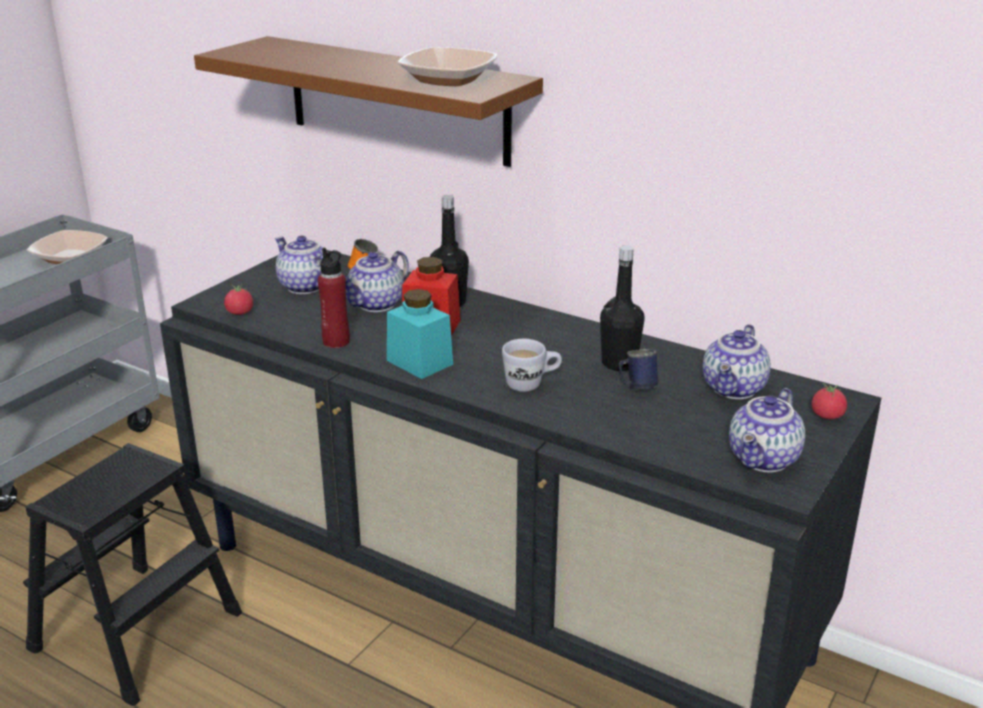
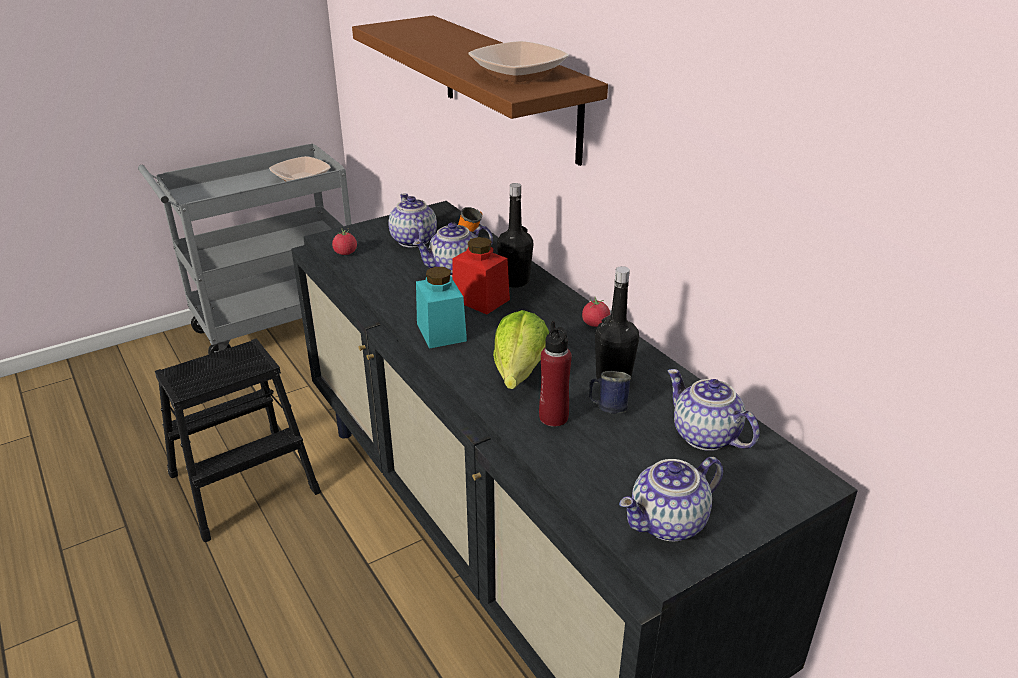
camera: 25 degrees right, 5 degrees up
(336, 342) = (393, 296): red bottle -> red bottle (553, 417)
(531, 384) = (516, 378): white mug -> lettuce
(735, 389) = (703, 436): teapot -> teapot turned 90 degrees clockwise
(827, 416) = (777, 494): tomato -> tomato (595, 324)

